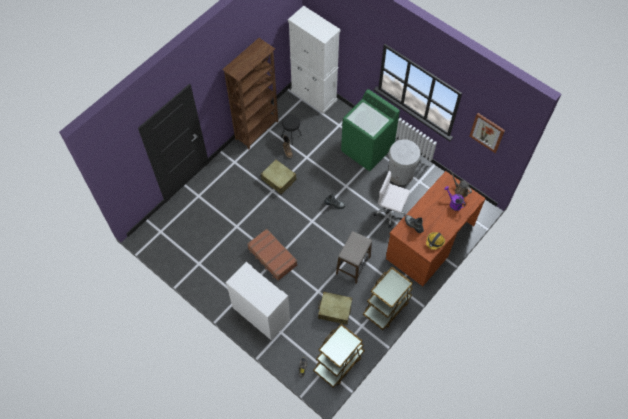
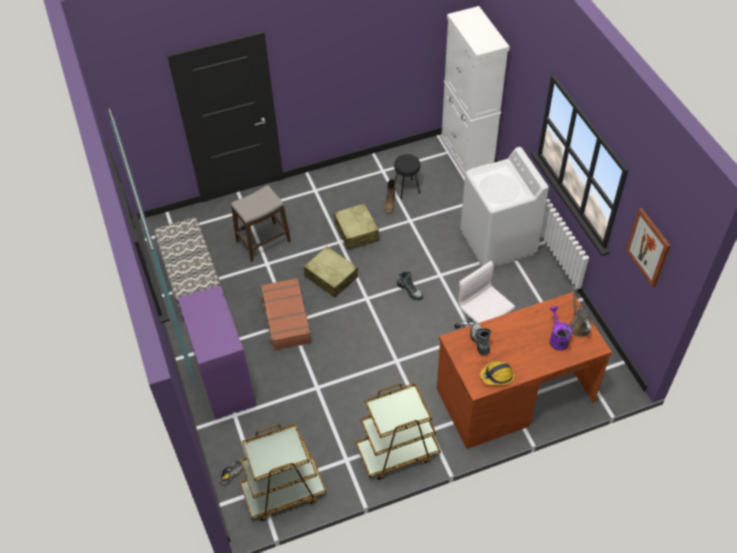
camera: 30 degrees right, 10 degrees down
(198, 260) = (193, 283): none -> bench
(257, 130) = (368, 166): brown bookcase -> none
(260, 314) = (224, 381): white cabinet -> purple cabinet
(334, 310) = (323, 421): beige suitcase -> beige suitcase (331, 277)
(353, 265) = (385, 377): stool -> stool (263, 241)
(367, 149) = (498, 243): green washing machine -> white washing machine
(400, 174) = (526, 291): white trash can -> none

